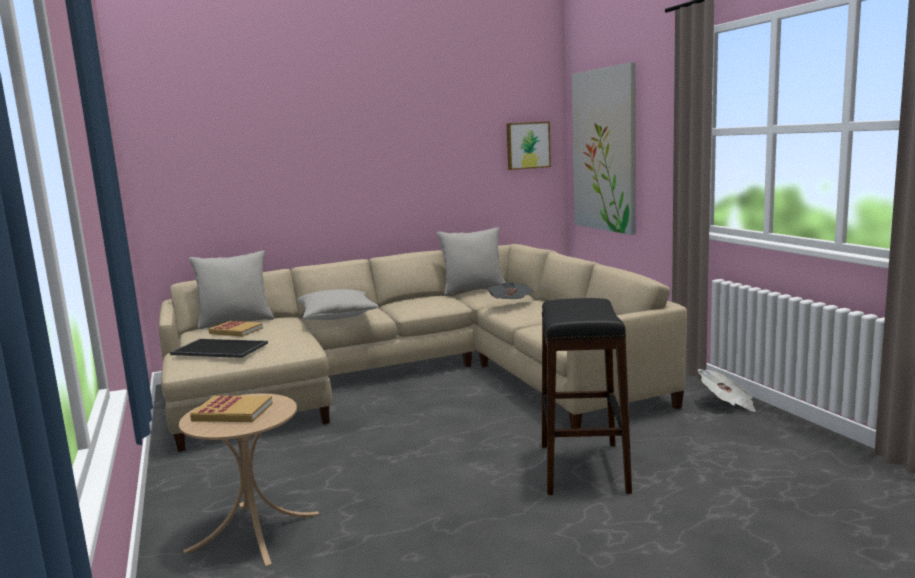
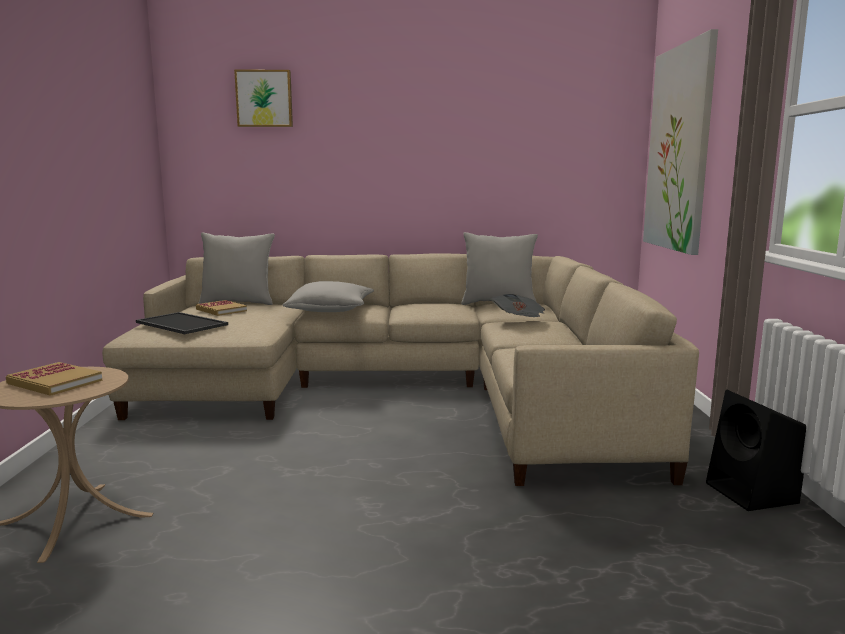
camera: 20 degrees right, 0 degrees up
(527, 145) = (595, 143): picture -> picture (264, 99)
(582, 467) = (482, 535): black stool -> none
(727, 404) = (753, 494): newspaper -> black speaker

